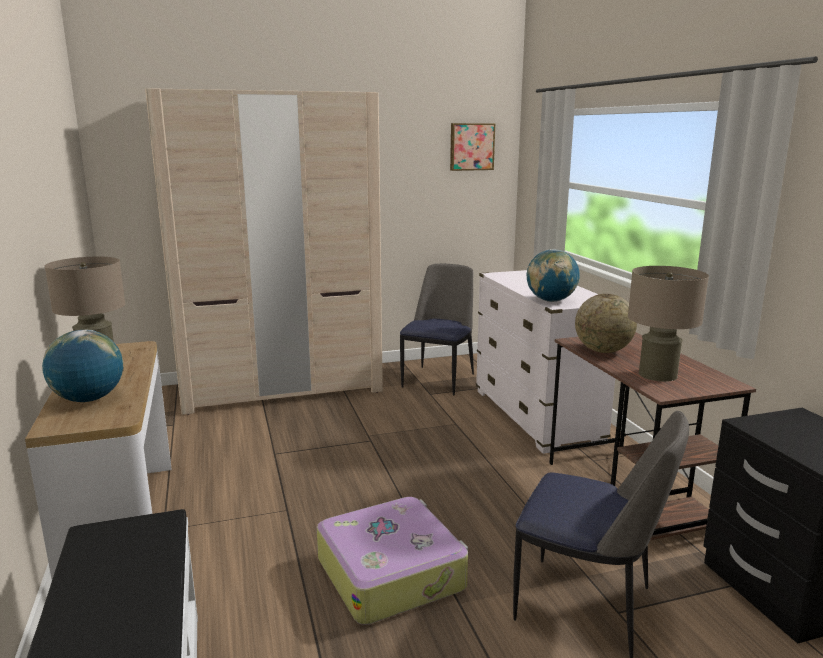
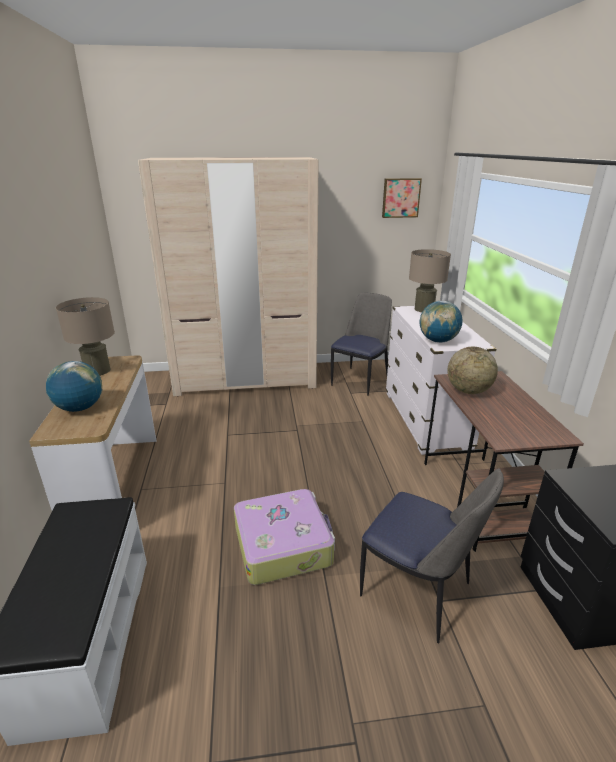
camera: 10 degrees right, 10 degrees up
(657, 374) = (504, 420): beige table lamp -> beige table lamp (424, 309)

